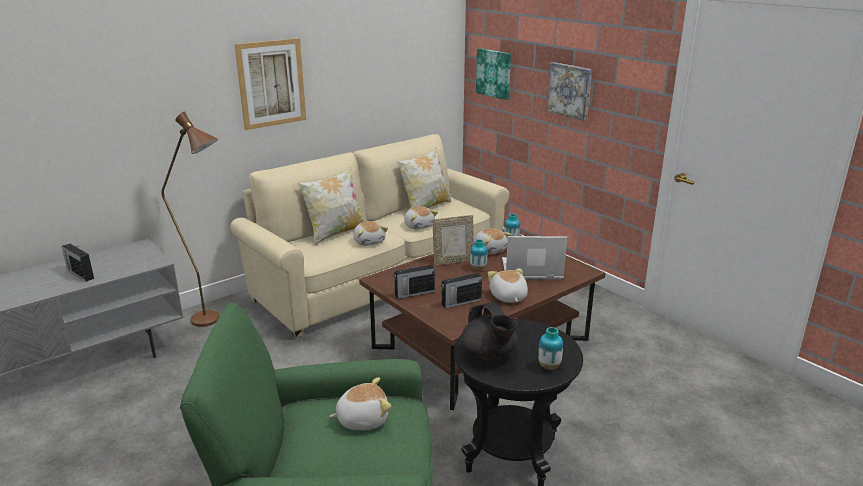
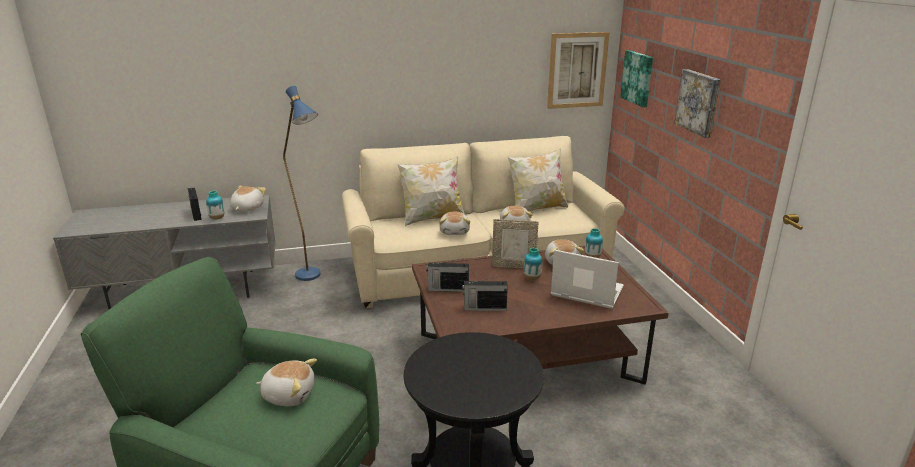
camera: 25 degrees right, 0 degrees up
(214, 321) = (313, 278): brown floor lamp -> blue floor lamp
(271, 83) = (395, 68): picture -> picture (577, 70)
(489, 355) = (441, 366): black teapot -> none
(508, 297) = (536, 314): plush toy -> plush toy (246, 208)
(549, 366) = (489, 395): vase -> vase (217, 218)

